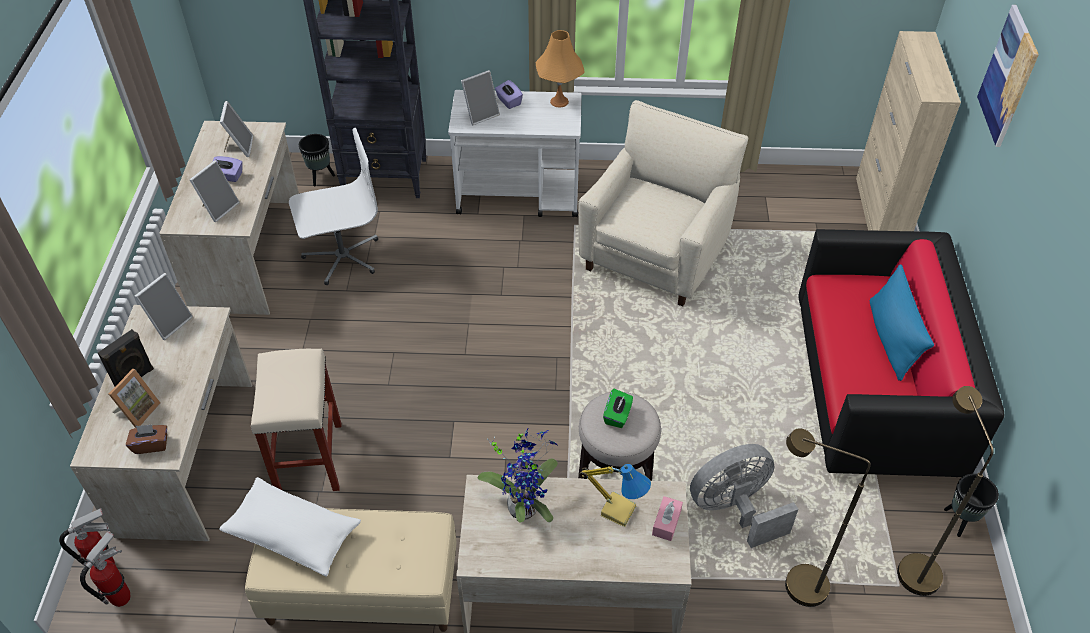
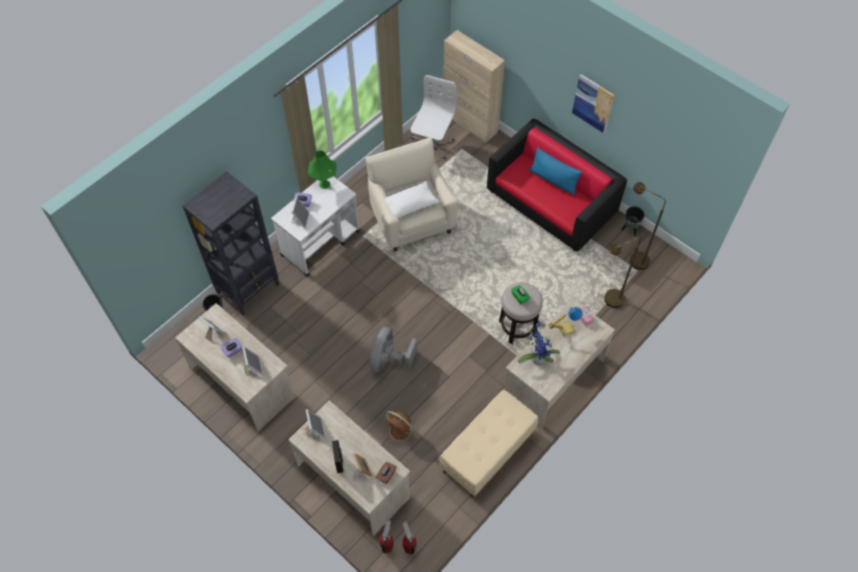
camera: 50 degrees left, 10 degrees up
(293, 534) = (464, 452): white pillow -> white pillow (408, 205)
(310, 460) = (401, 431): beige stool -> brown fan
(342, 256) = (286, 342): white office chair -> white office chair (432, 144)
(559, 101) = (324, 184): orange table lamp -> green table lamp
(734, 509) = (563, 295): grey fan -> grey fan (388, 360)
(1008, 76) = (536, 44): picture -> picture (593, 103)

